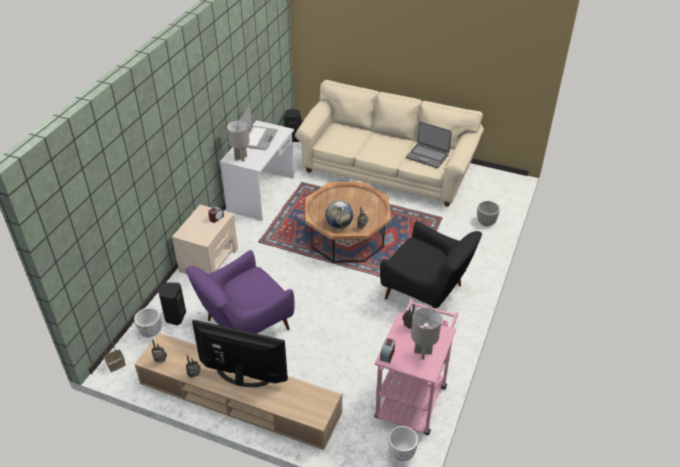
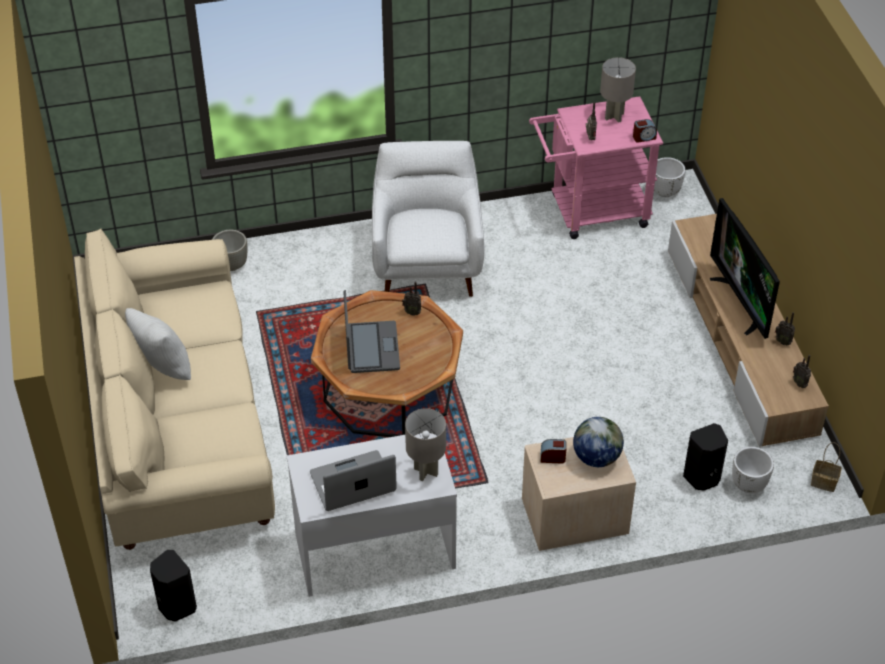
camera: 125 degrees left, 5 degrees up
(244, 327) = (645, 399): purple armchair -> none
(339, 225) = (428, 338): globe -> globe (596, 457)
(398, 140) = (162, 369): none -> white pillow
(426, 294) = (427, 264): black armchair -> white armchair
(427, 156) = (186, 313): laptop -> laptop (371, 348)

